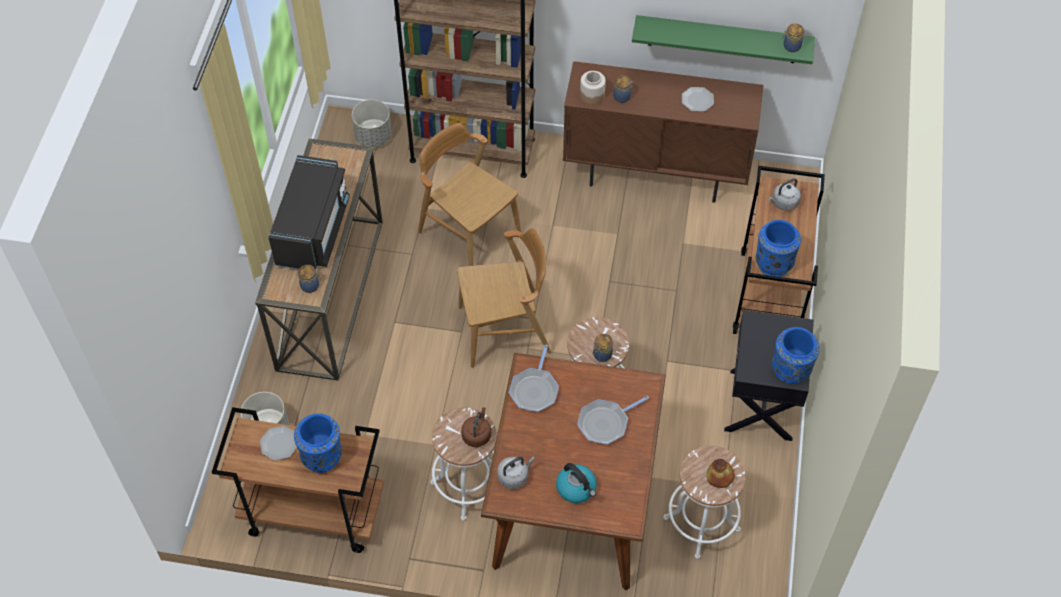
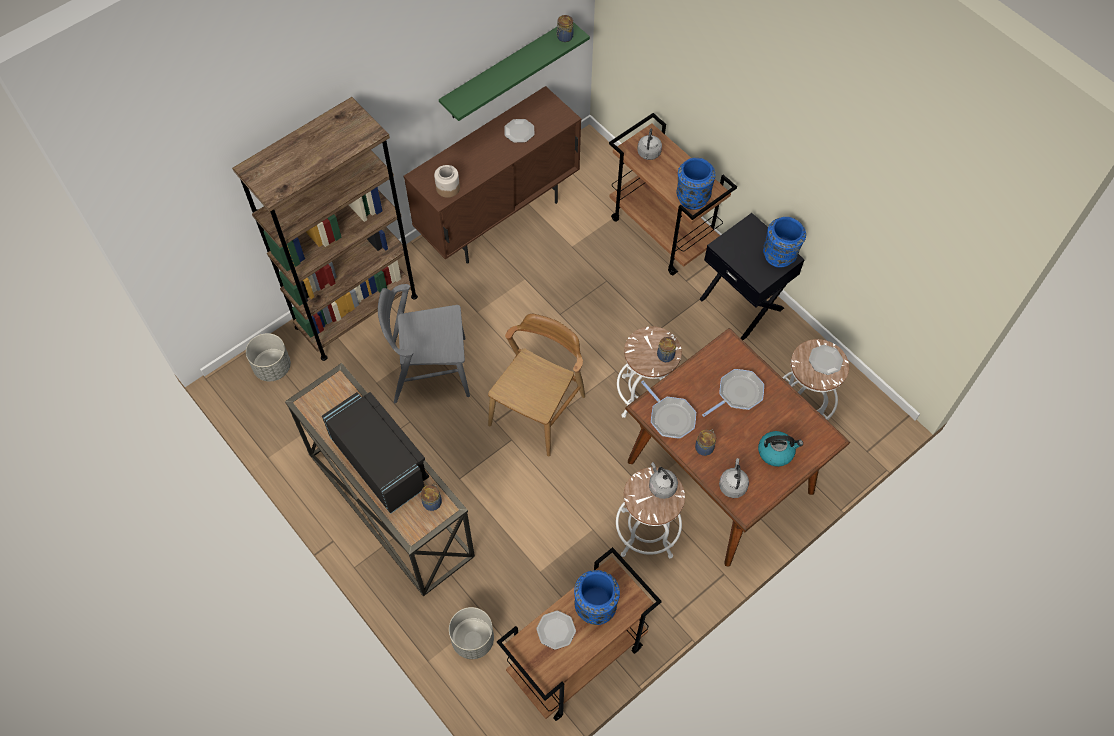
camera: 50 degrees left, 5 degrees up
(469, 233) = (429, 370): brown chair -> grey chair
(477, 434) = (661, 486): brown kettle -> grey kettle
(605, 423) = (738, 394): frying pan -> frying pan turned 135 degrees counterclockwise
(622, 97) = (469, 171): jar -> jar (704, 447)
(719, 476) = (825, 361): bread -> plate

